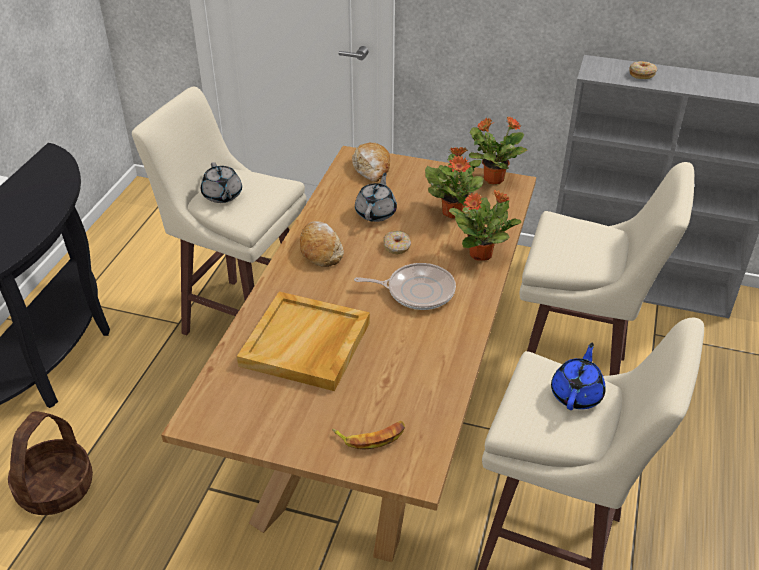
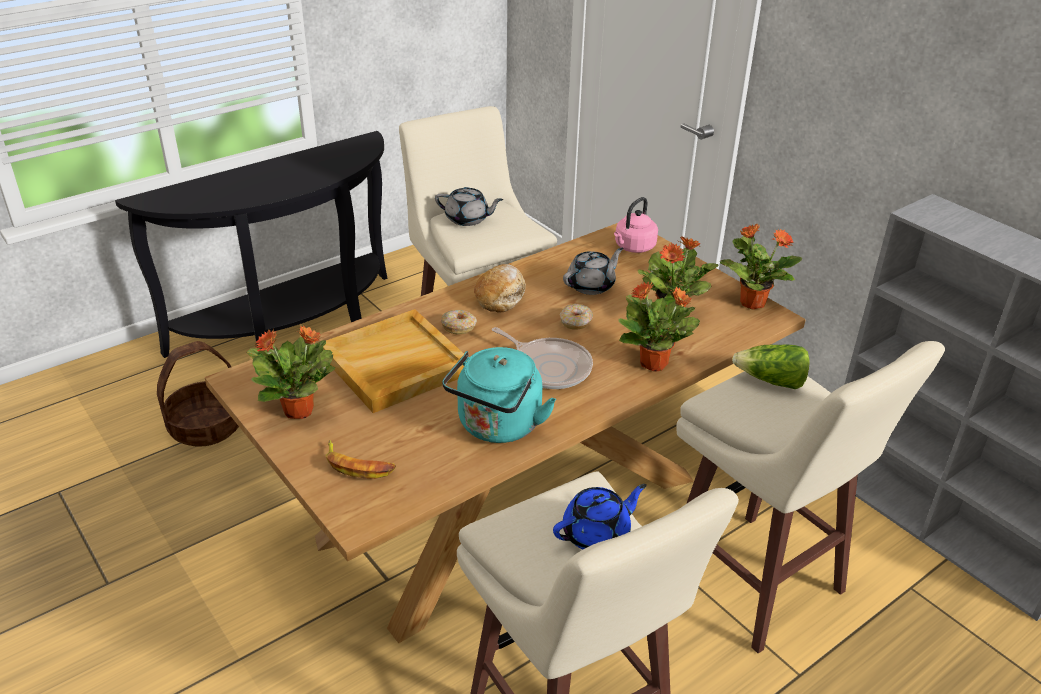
camera: 35 degrees right, 5 degrees down
(222, 195) = (468, 219): grey teapot -> grey teapot turned 90 degrees counterclockwise
(276, 419) = (300, 410): none -> potted plant
(372, 168) = (633, 247): bread -> pink kettle
(433, 354) = (497, 427): none -> turquoise kettle
(563, 232) = (771, 381): none -> lettuce
(642, 74) = (983, 234): donut -> donut (459, 326)

